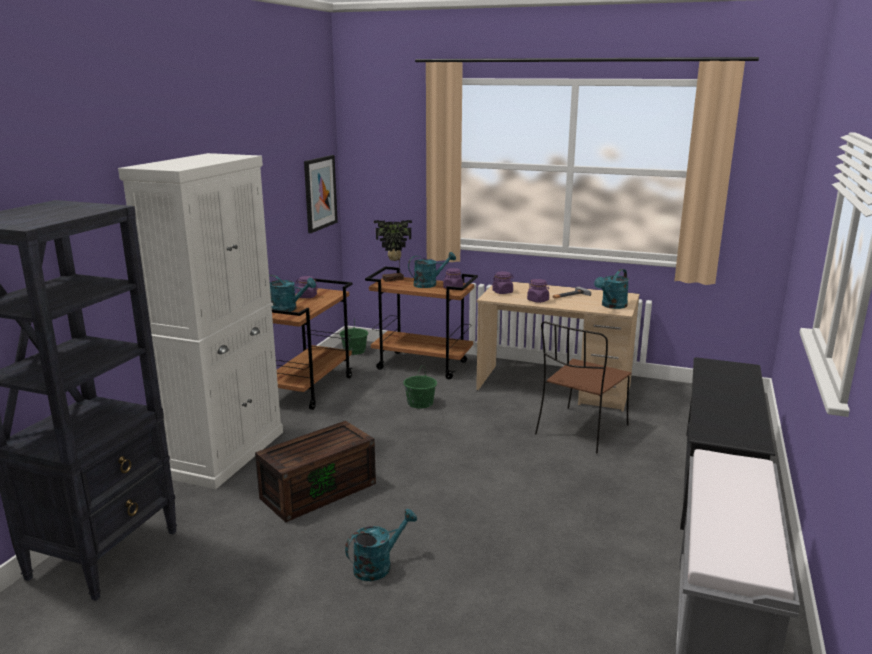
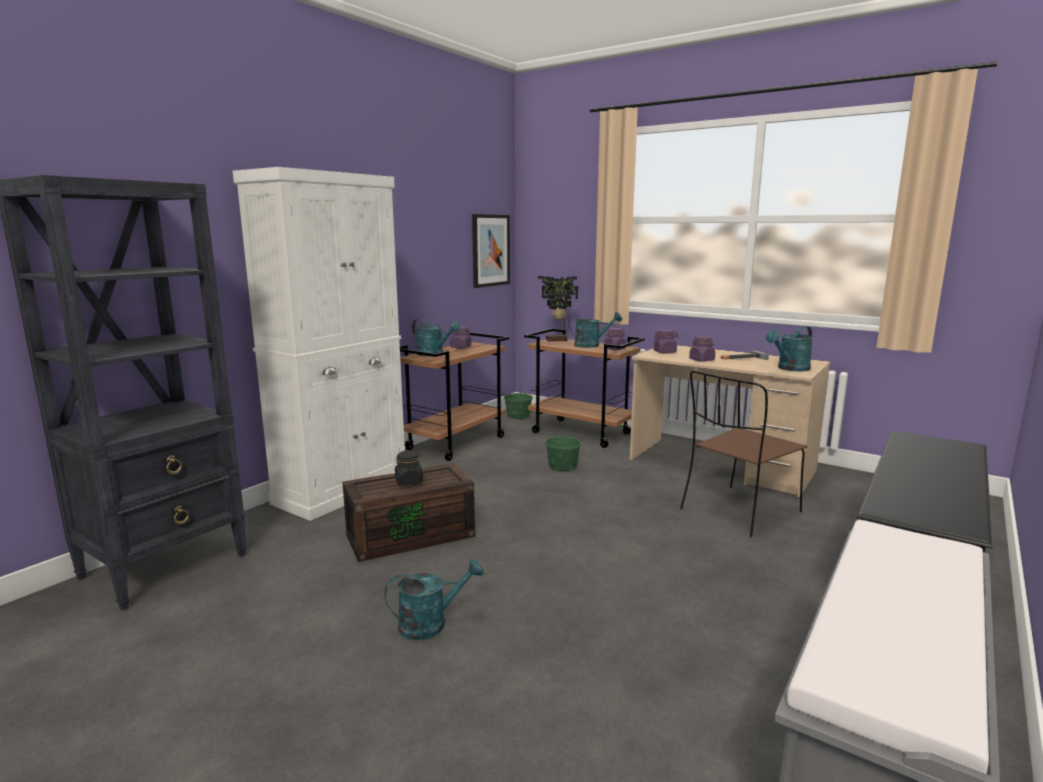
camera: 15 degrees right, 5 degrees down
(317, 445) = (409, 482): none -> black jar

